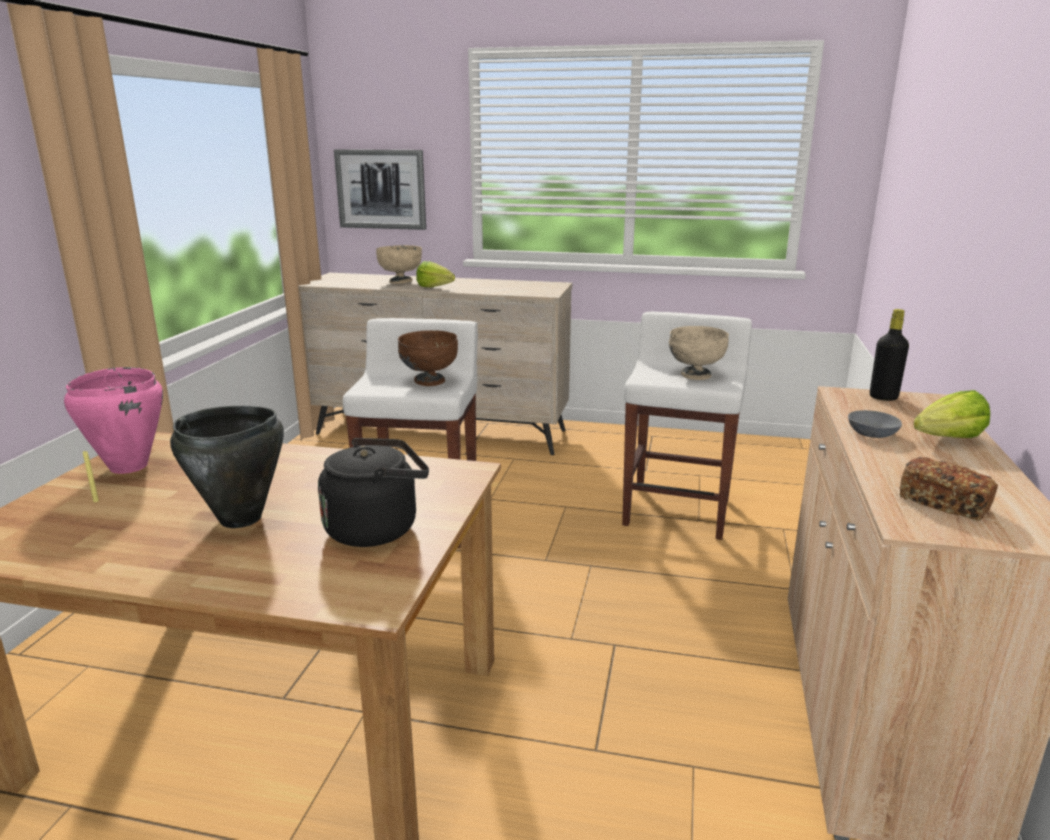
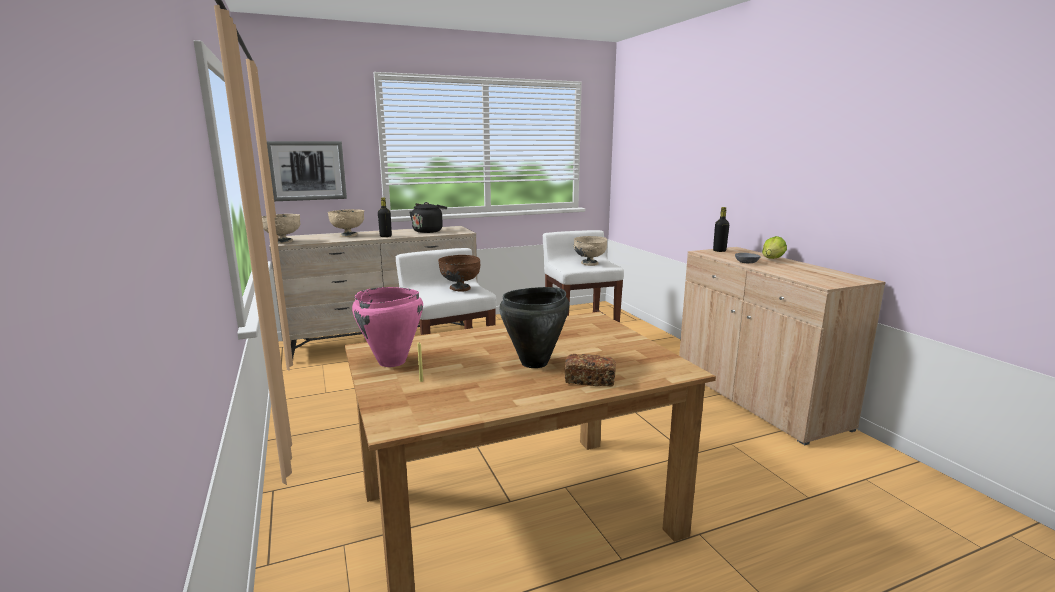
camera: 35 degrees left, 5 degrees down
(318, 282) = (283, 242): none -> beige bowl
(377, 528) = (612, 347): black kettle -> black kettle (428, 231)
(437, 288) = (385, 236): lettuce -> black bottle
(944, 504) = (818, 277): bread -> bread (589, 380)

